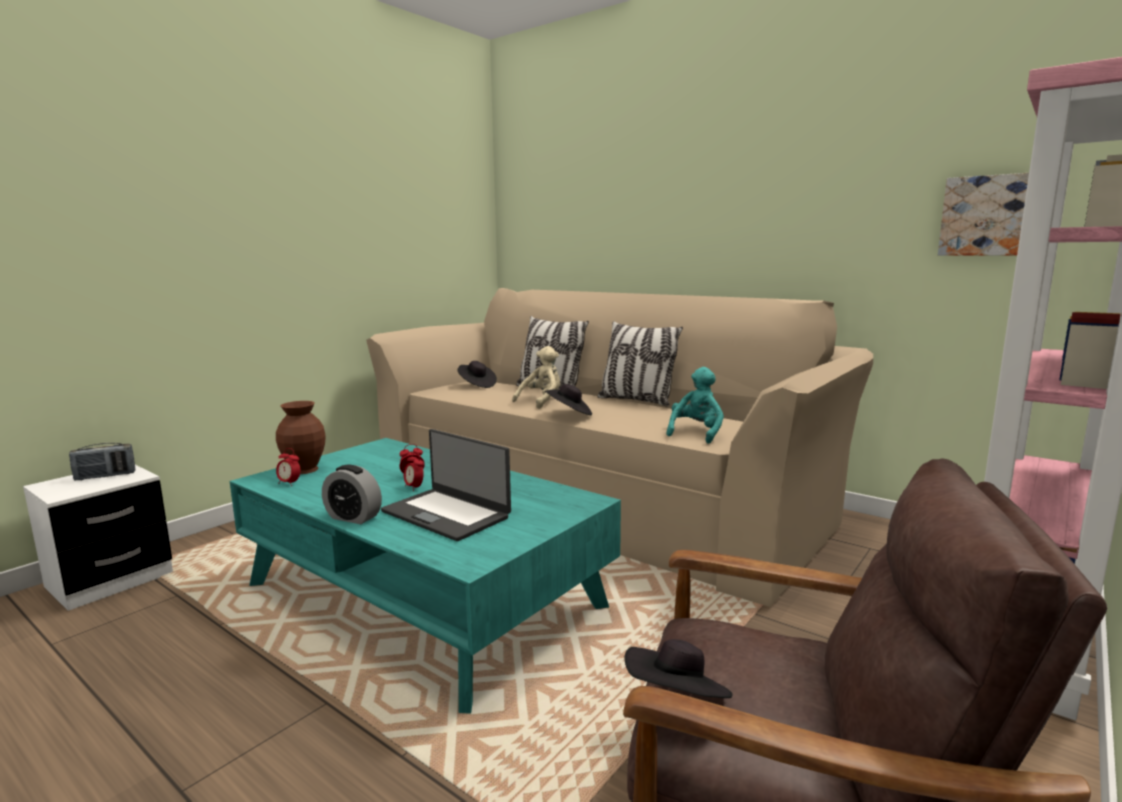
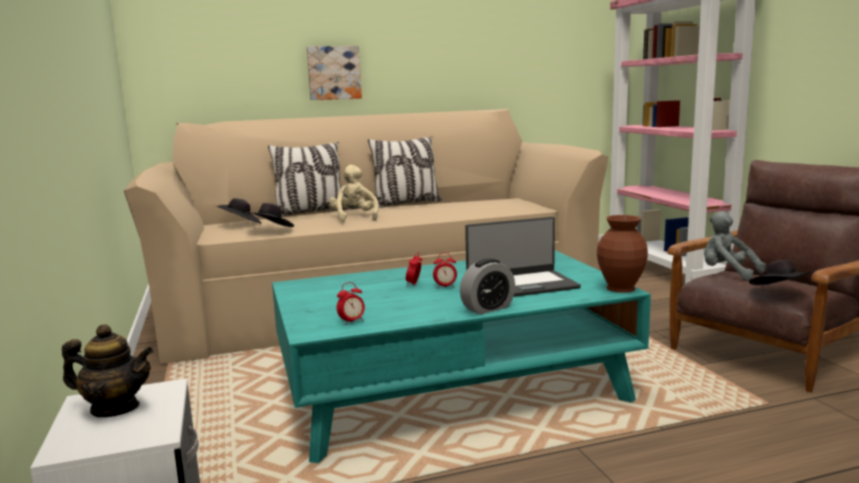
camera: 55 degrees left, 0 degrees up
(105, 476) = (115, 408): radio -> teapot
(305, 469) = (318, 314): brown vase -> brown vase (621, 288)
(569, 413) = (412, 216): black hat -> black hat (271, 230)
(696, 433) = (507, 208): turquoise plush toy -> none
(743, 636) = (727, 273): none -> grey plush toy
(987, 216) = (563, 53): picture -> picture (334, 73)

